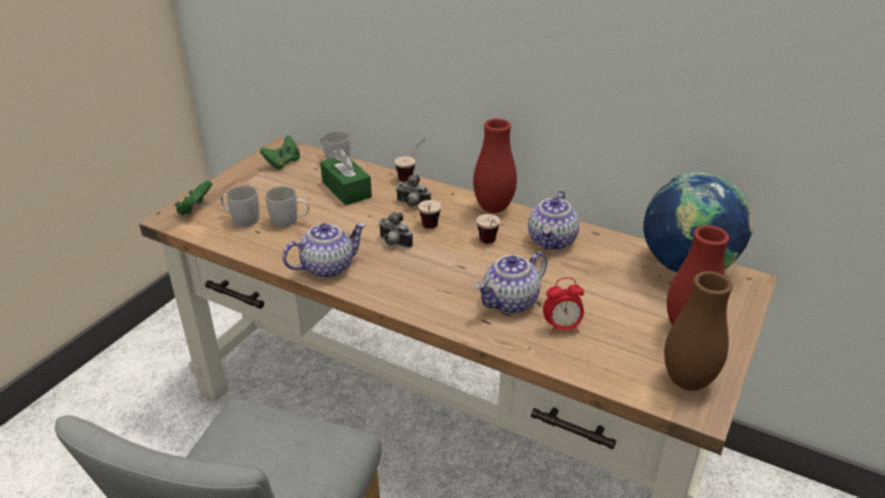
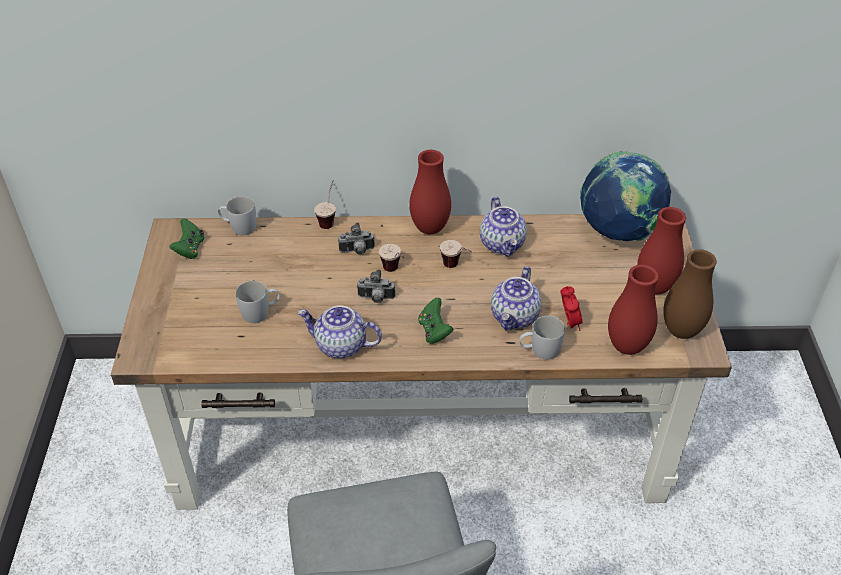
camera: 30 degrees left, 10 degrees up
(195, 208) = (153, 335): green game controller -> green game controller (434, 331)
(241, 219) = (211, 328): white mug -> white mug (539, 350)
(328, 267) = (340, 345): teapot -> teapot turned 105 degrees counterclockwise
(346, 189) = (282, 257): green tissue box -> none
(562, 327) = (569, 323): alarm clock -> alarm clock turned 60 degrees counterclockwise
(609, 371) = (627, 346): none -> red vase

